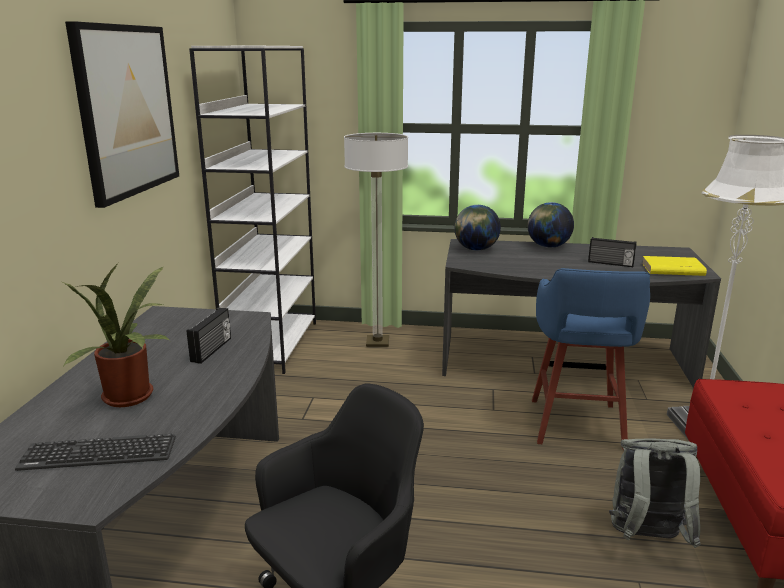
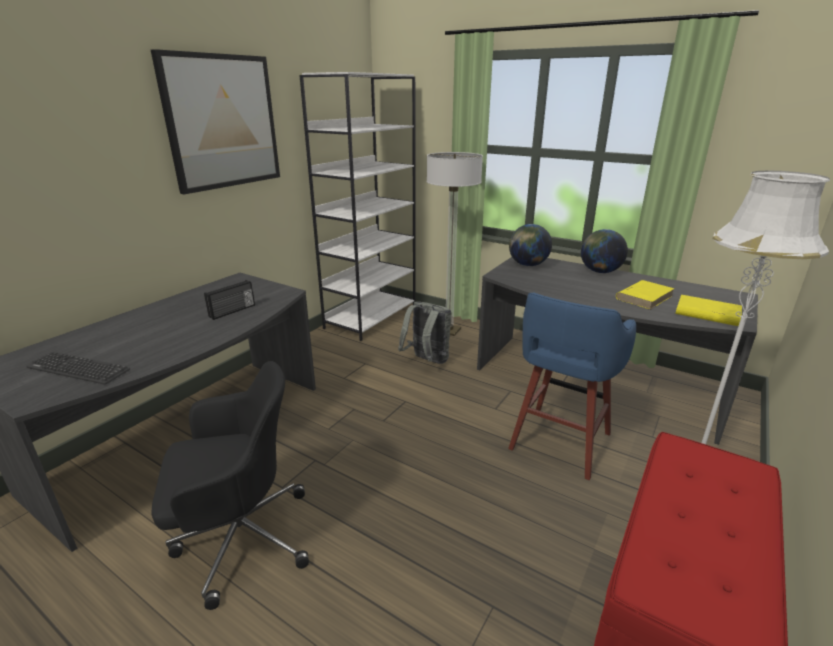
camera: 25 degrees right, 5 degrees up
(132, 398) = (144, 335): potted plant -> none
(610, 263) = (644, 297): radio -> yellow book
(646, 538) = (536, 569): grey backpack -> grey backpack (427, 361)

